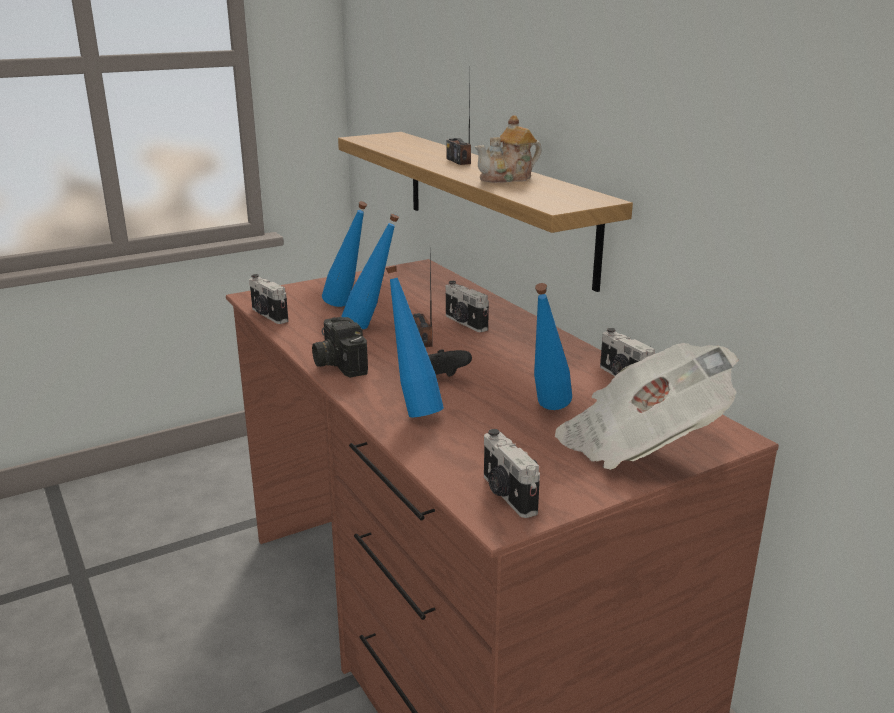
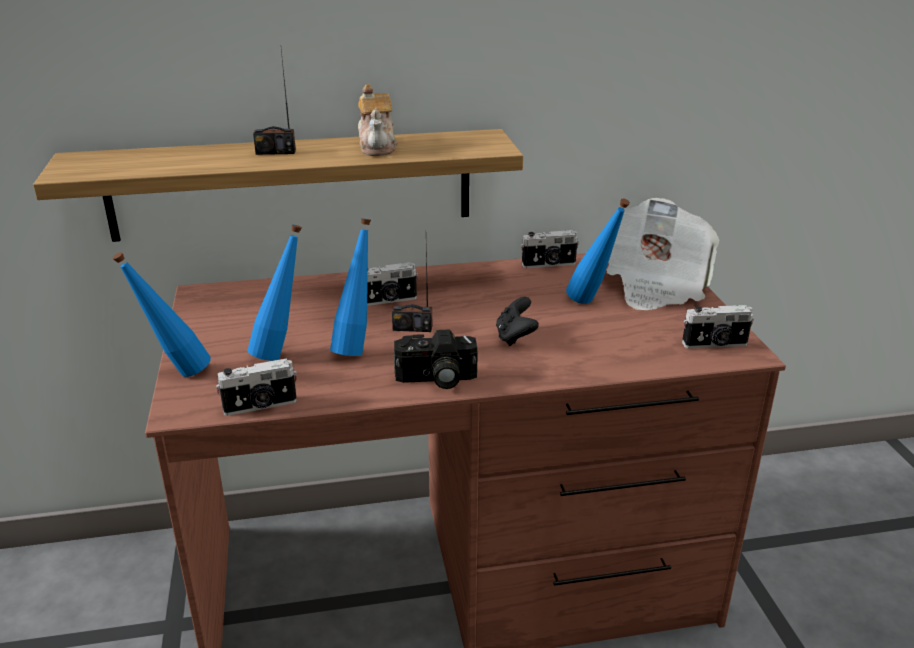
camera: 70 degrees left, 5 degrees up
(413, 410) = (564, 357): blue bottle -> blue bottle (175, 373)

